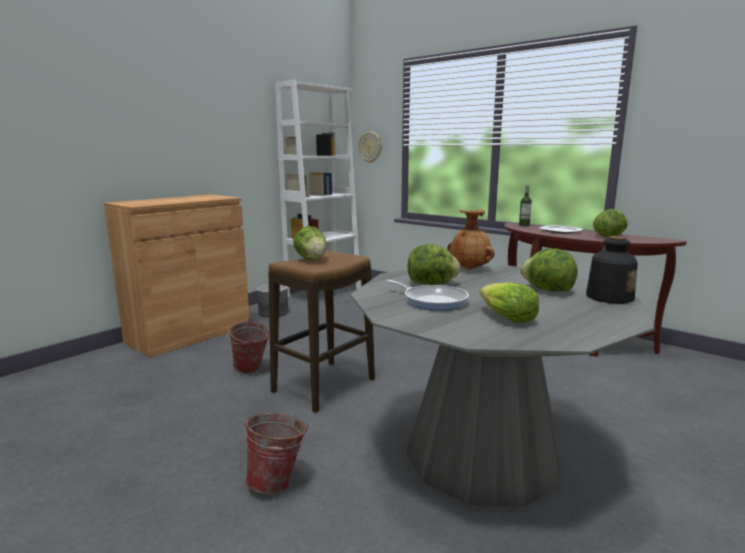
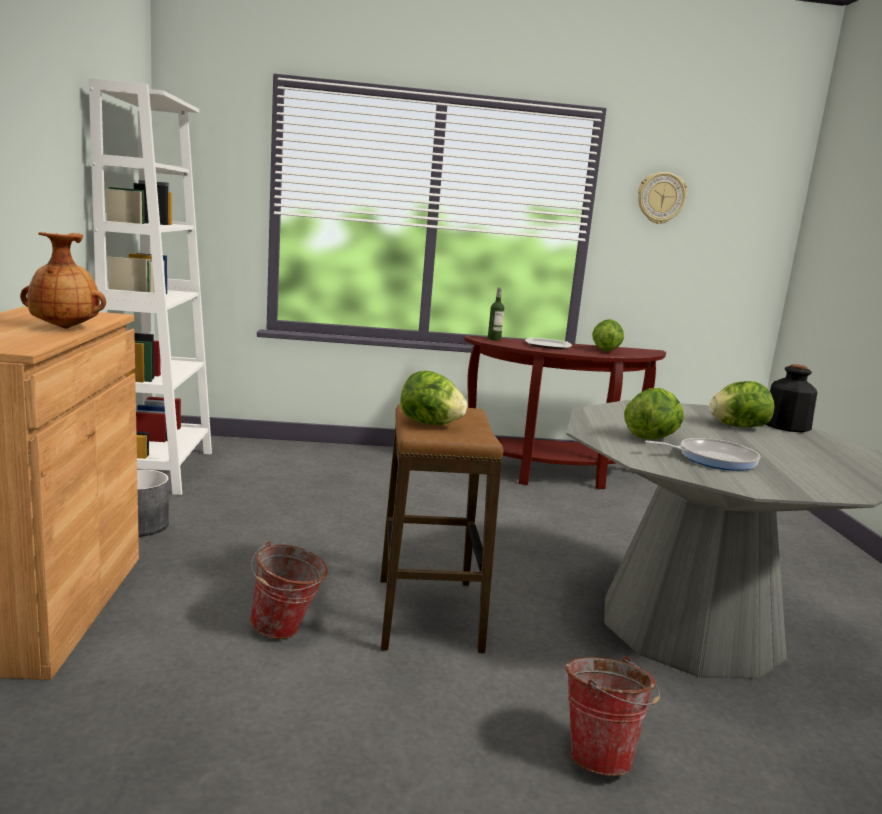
camera: 45 degrees left, 0 degrees up
(370, 147) = (200, 209): wall clock -> wall clock (661, 198)
(470, 269) = (617, 410): brown vase -> brown vase (65, 328)
(506, 318) = (804, 465): lettuce -> none

